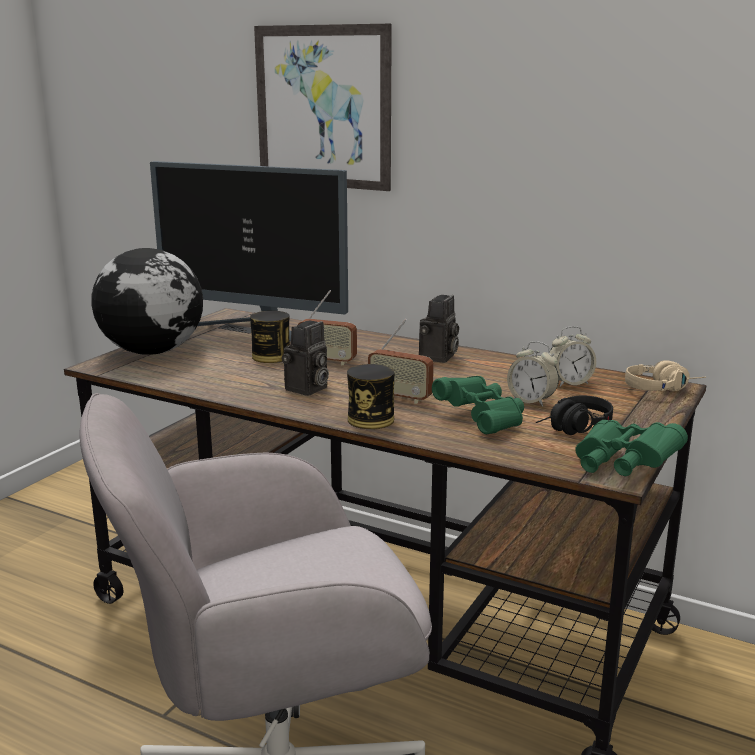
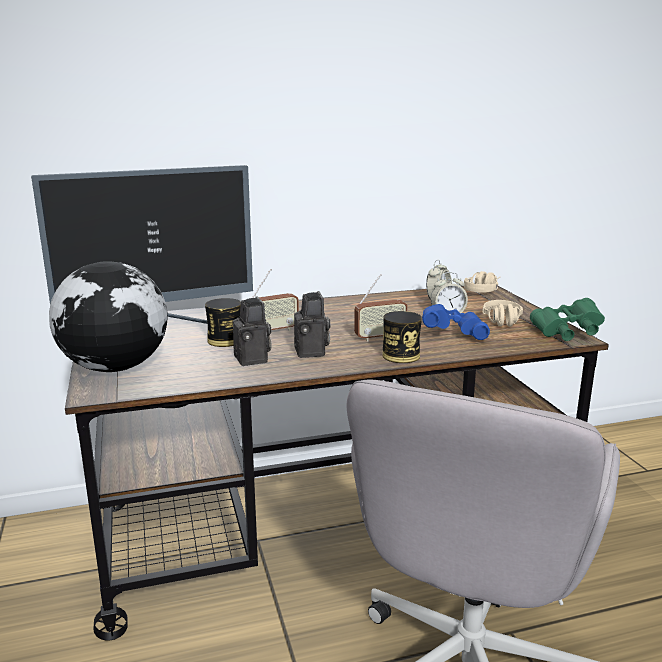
camera: 45 degrees left, 0 degrees up
(323, 107) = (180, 112): picture -> none
(438, 358) = (335, 308): camera -> camera (254, 359)
(482, 419) = (453, 334): green binoculars -> blue binoculars
(573, 429) = (503, 323): black headphones -> beige headphones

